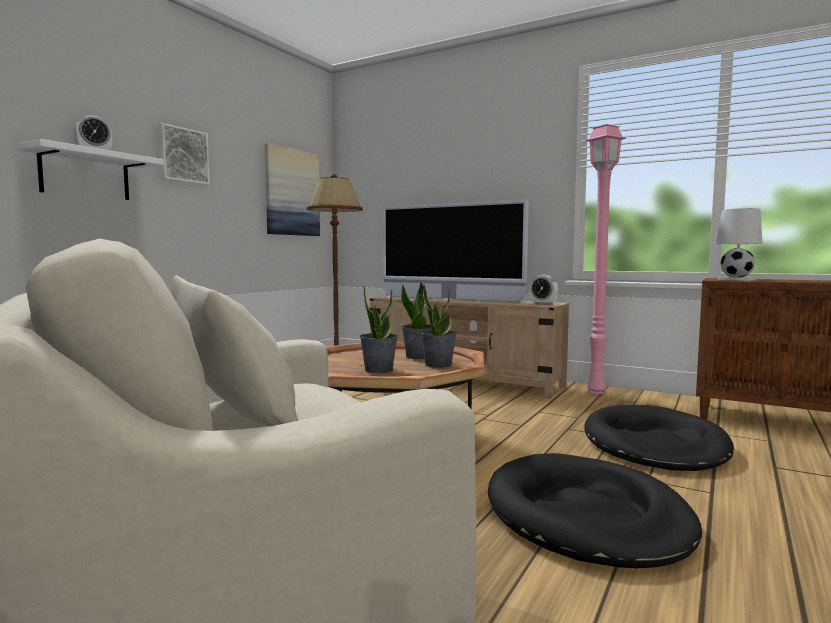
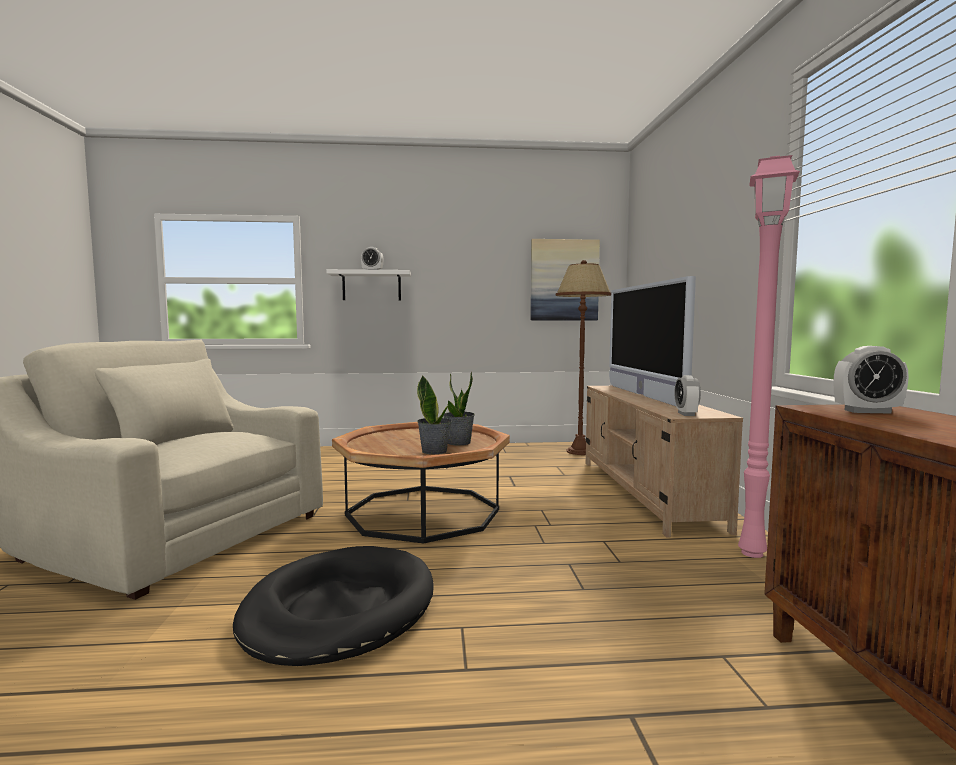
camera: 55 degrees right, 0 degrees up
(183, 155) = (446, 262): picture -> none
(378, 370) = (390, 444): potted plant -> none
(654, 444) = (591, 616): black dog bed -> none
(736, 279) = (867, 411): white table lamp -> alarm clock

